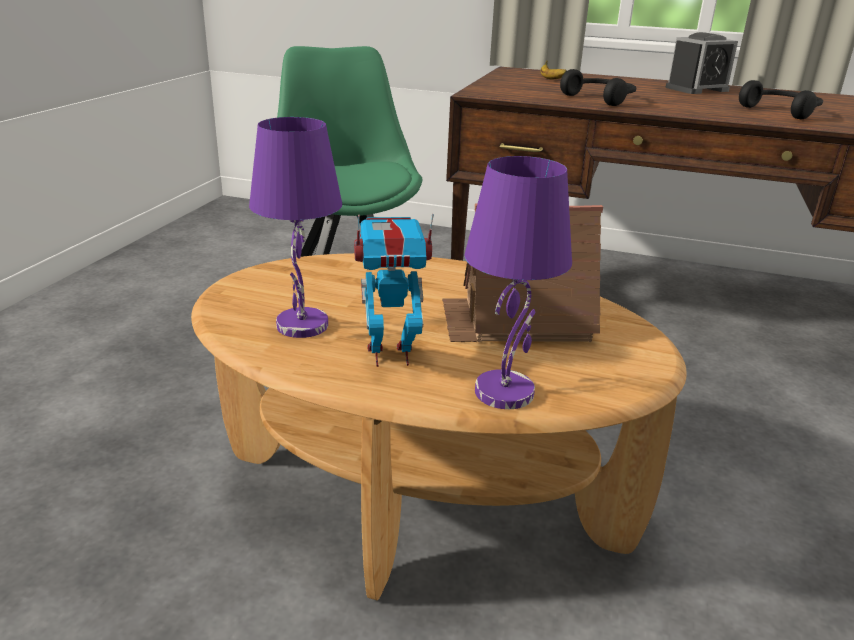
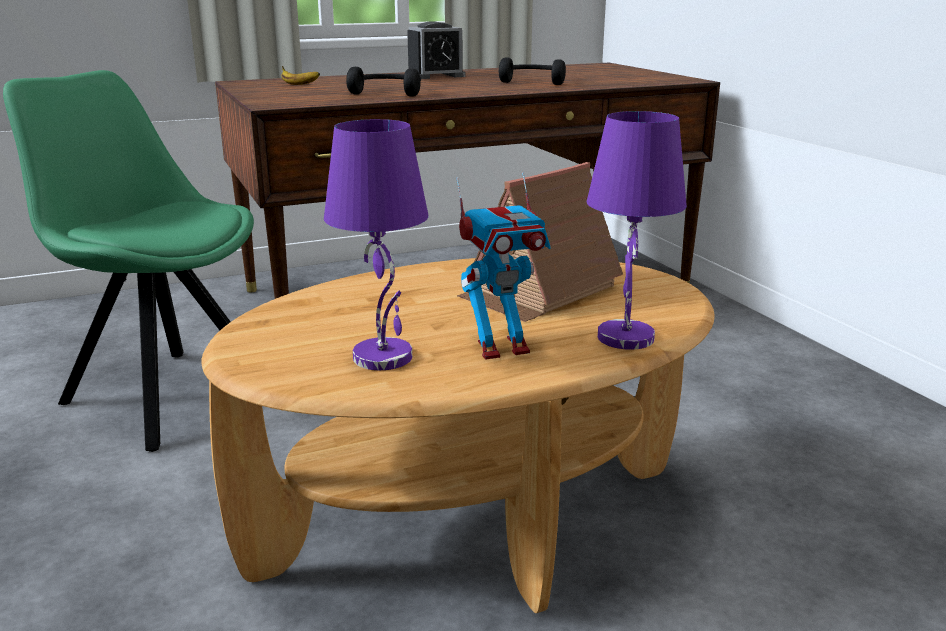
camera: 40 degrees left, 5 degrees down
(390, 355) = (501, 348): toy robot -> toy robot turned 150 degrees counterclockwise
(697, 89) = (435, 76): alarm clock -> alarm clock turned 45 degrees clockwise

